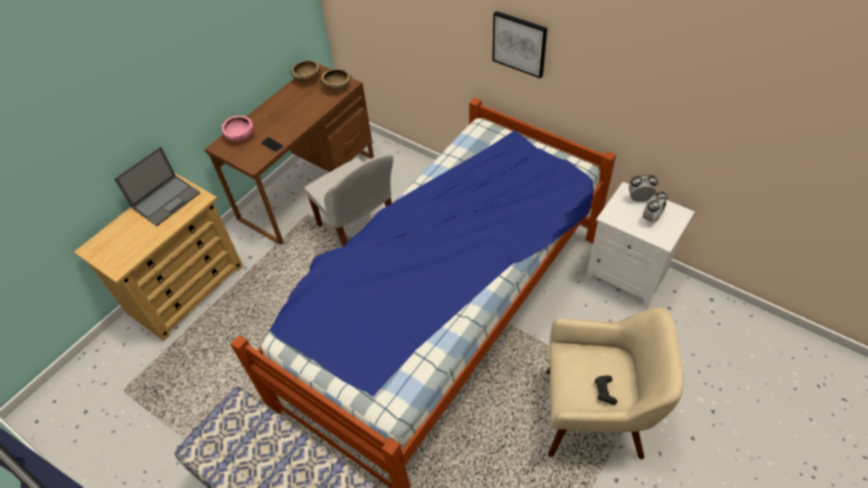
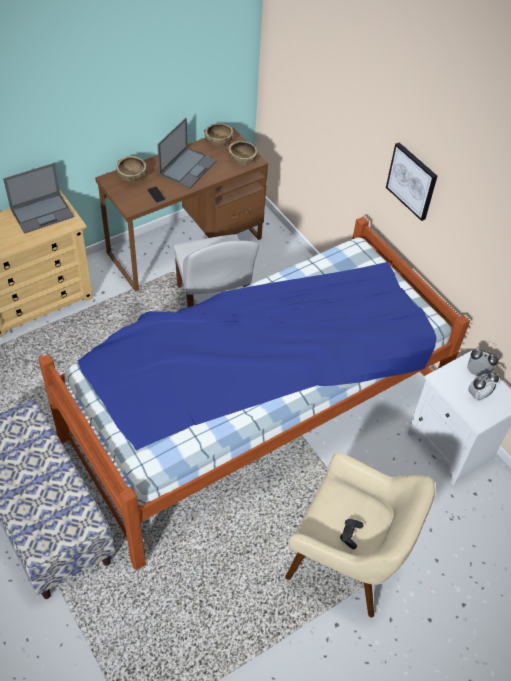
camera: 15 degrees right, 0 degrees up
(240, 136) = (132, 176): pink bowl -> brown bowl
(290, 110) = (188, 167): none -> laptop

